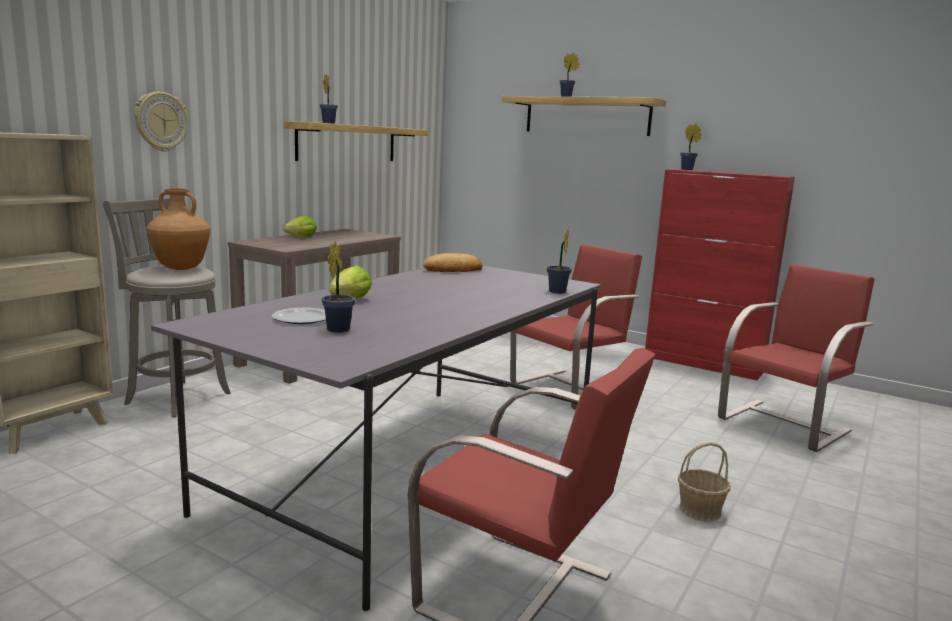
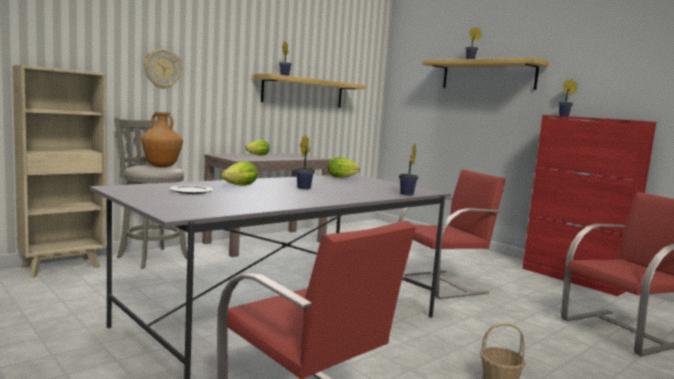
camera: 15 degrees right, 5 degrees down
(339, 329) = (208, 198): potted plant -> potted plant (304, 188)
(453, 269) = (343, 177): bread -> lettuce

